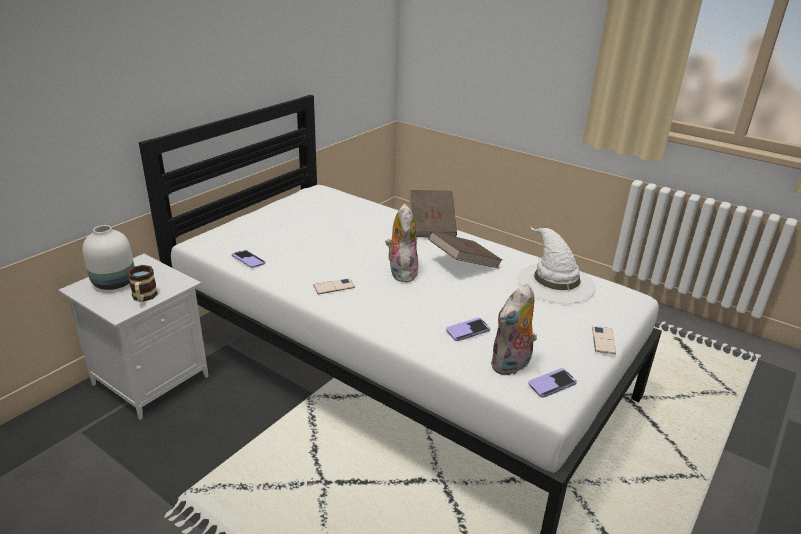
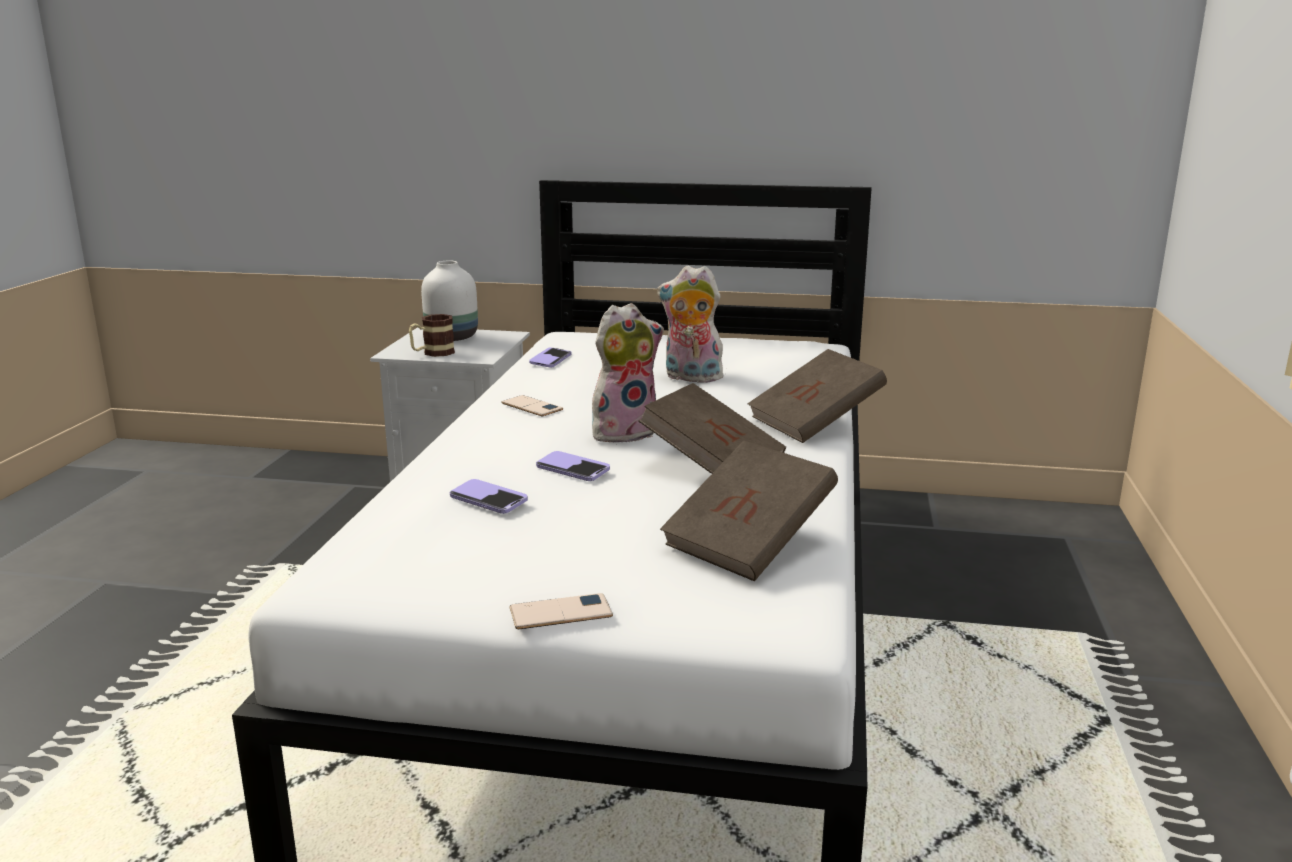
camera: 65 degrees right, 10 degrees down
(511, 366) = (411, 546): plush toy -> plush toy (691, 378)
(552, 384) = (375, 584): phone -> phone (572, 468)
(555, 282) = (749, 543): white hat -> brown book

